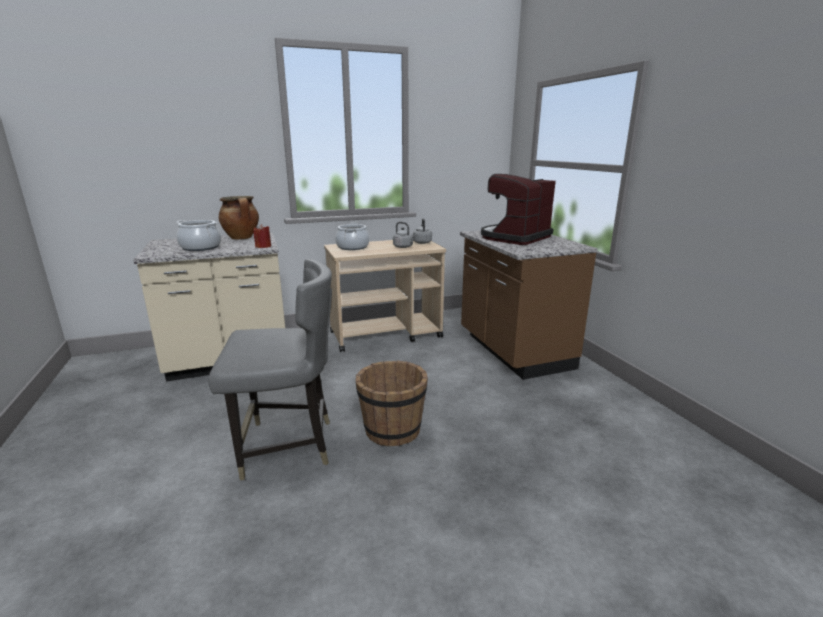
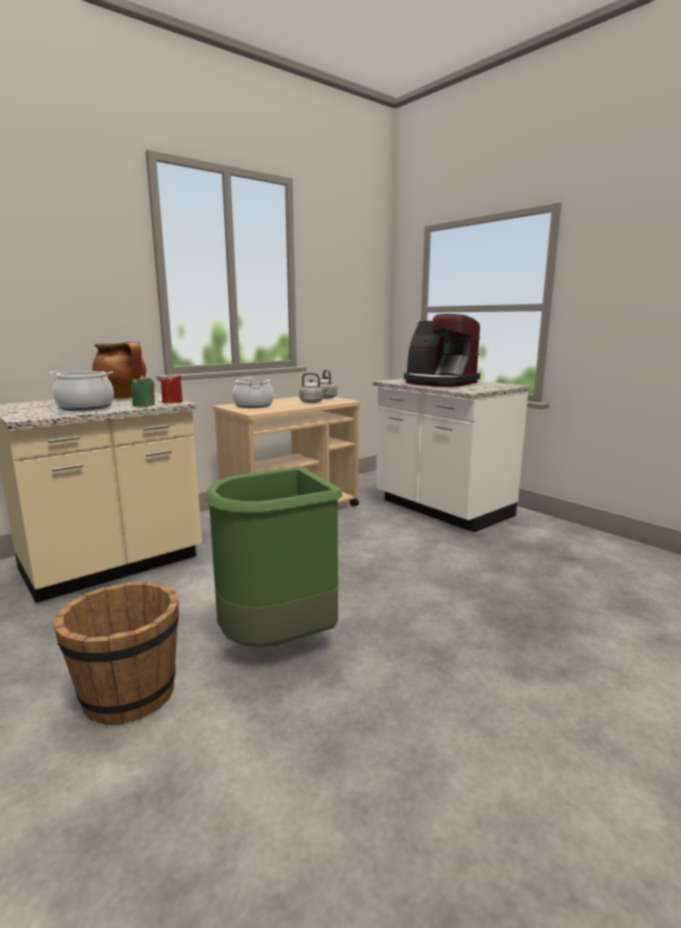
camera: 20 degrees left, 5 degrees down
(240, 248) = (144, 405): none -> green candle
(287, 446) = (279, 642): grey chair -> green trash can
(392, 430) = (386, 601): brown bucket -> brown bucket (129, 694)
(513, 351) = (442, 509): brown counter -> white counter
(514, 237) = (439, 382): coffee machine -> coffee machine turned 75 degrees counterclockwise

